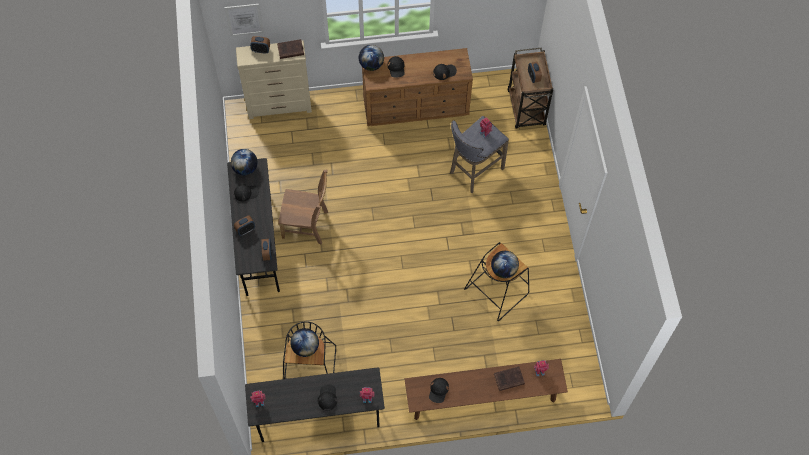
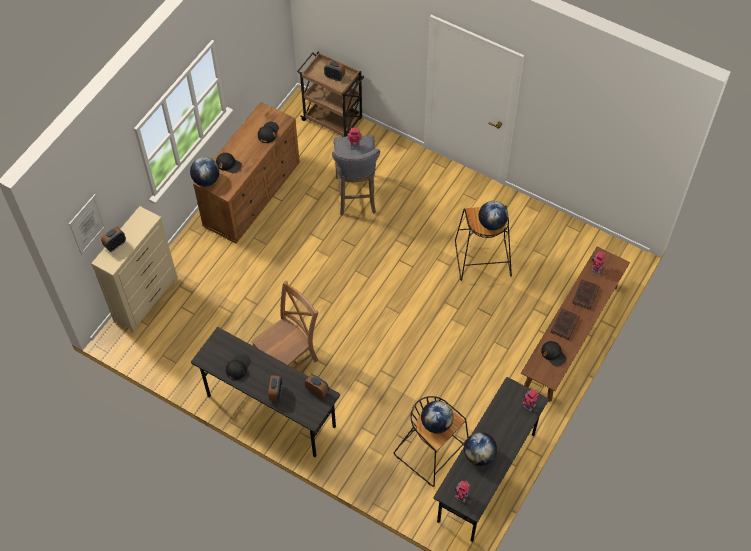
camera: 50 degrees left, 5 degrees down
(245, 168) = (212, 351): globe -> globe (479, 455)
(290, 50) = (139, 223): brown book -> brown book (564, 326)
(327, 397) = (502, 437): black cap -> none

